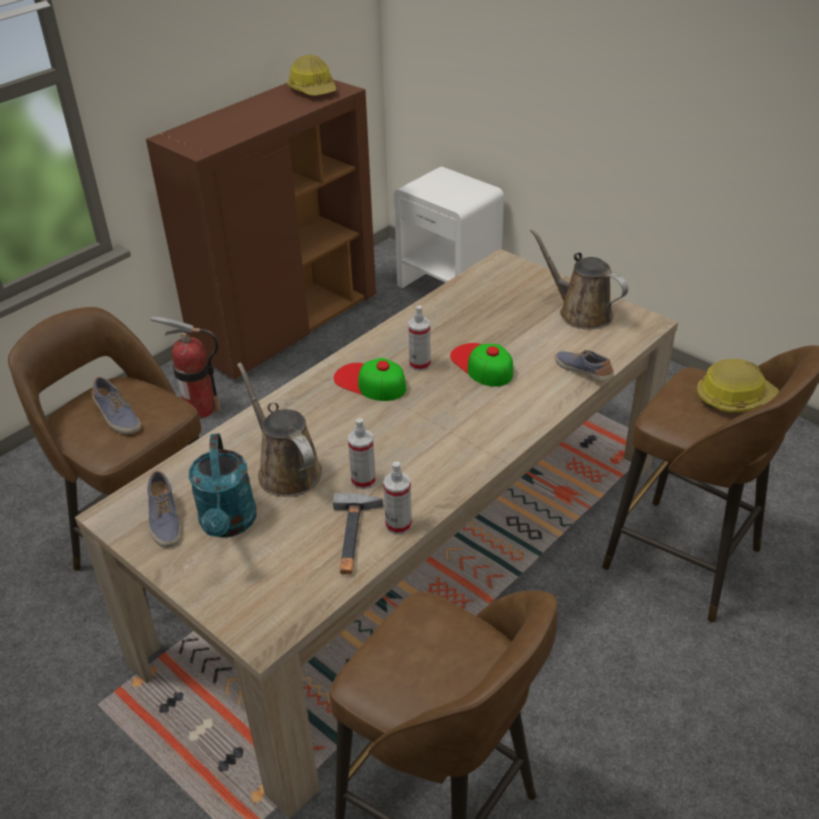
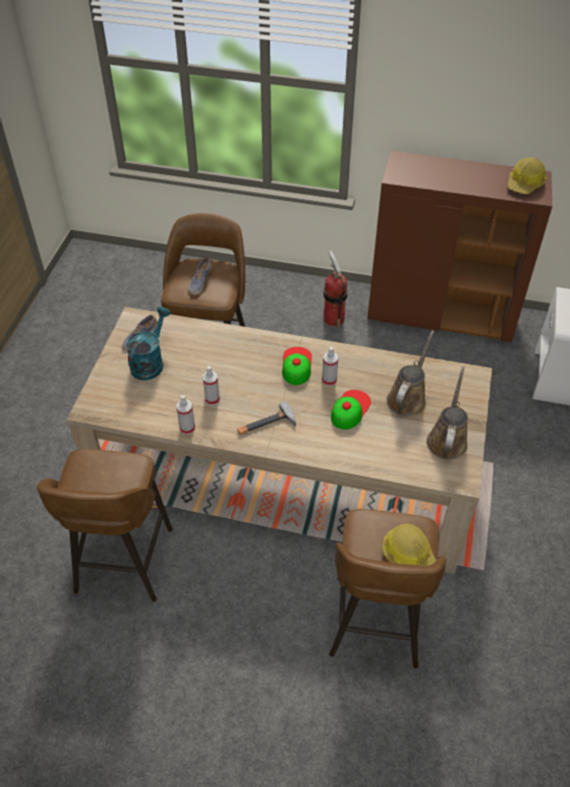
camera: 60 degrees right, 10 degrees up
(228, 524) = (150, 362): turquoise watering can -> turquoise watering can turned 150 degrees clockwise
(286, 470) = (201, 365): brown watering can -> brown watering can (408, 398)
(354, 537) = (168, 414): hammer -> hammer (266, 424)
(583, 371) = (379, 463): shoe -> none

